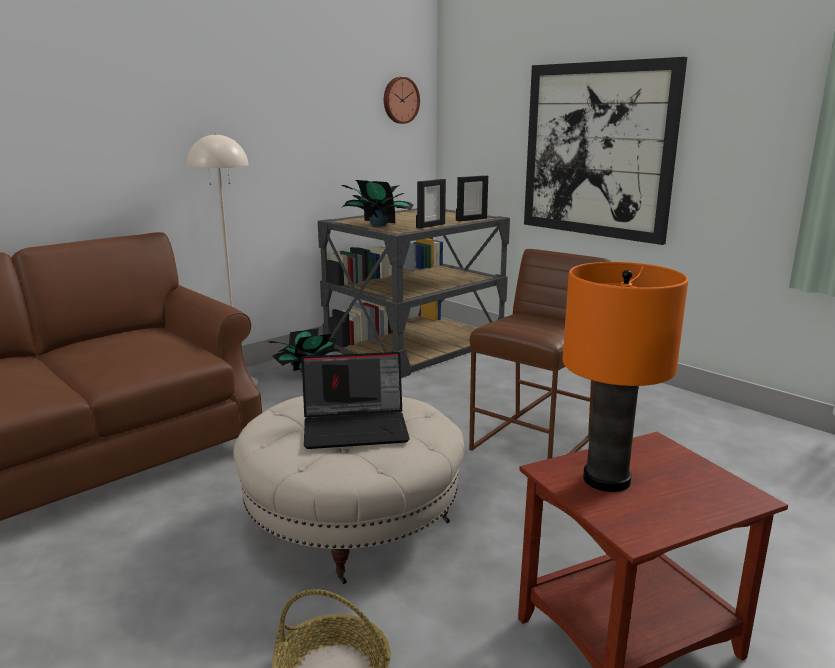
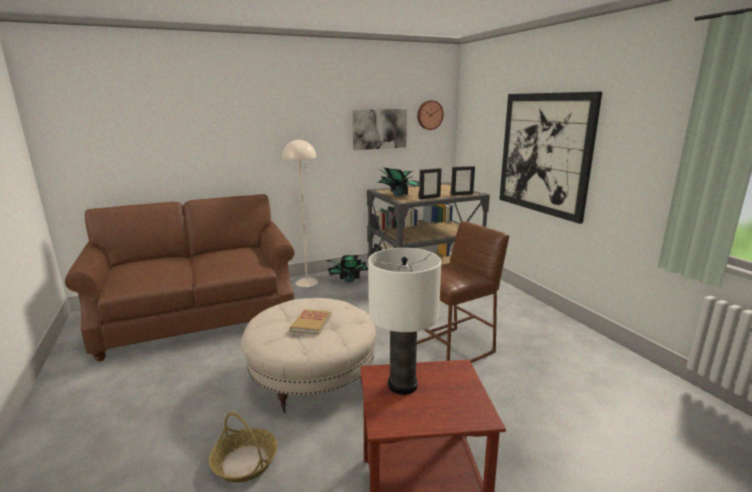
camera: 20 degrees right, 0 degrees up
(331, 120) = (379, 129): none -> picture
(356, 427) = (311, 323): laptop -> book
(607, 479) = (403, 385): orange table lamp -> white table lamp

